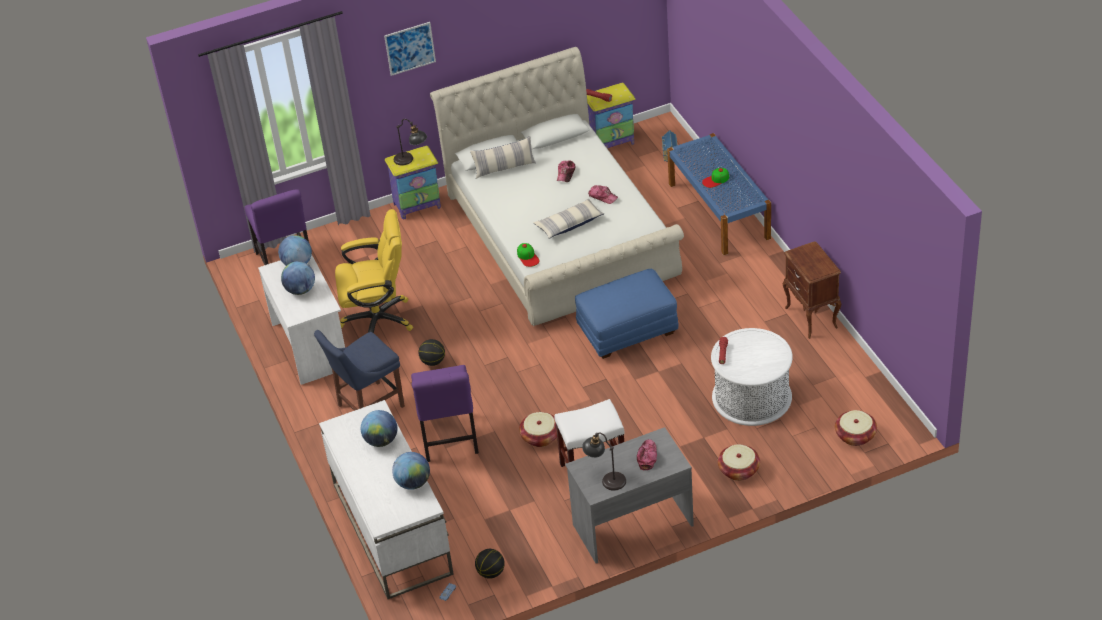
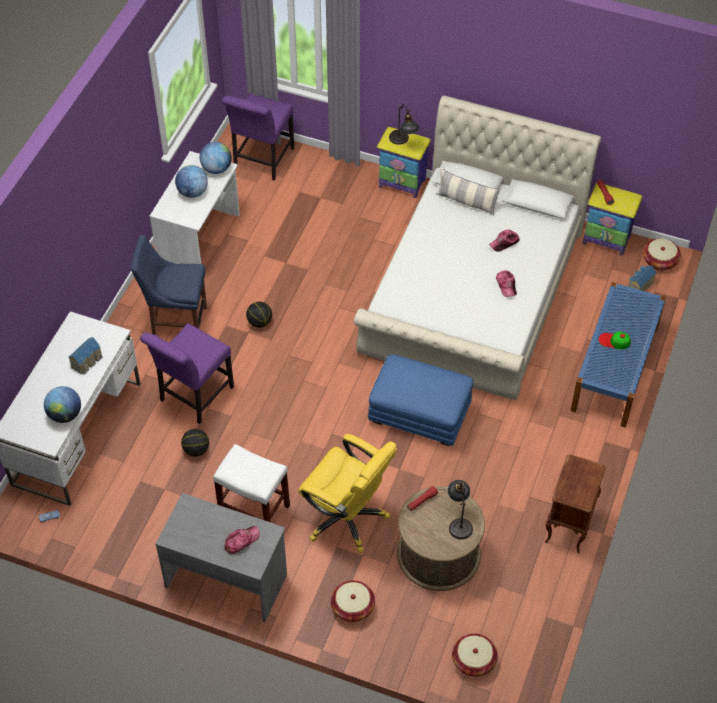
camera: 40 degrees right, 10 degrees up
(377, 320) = (265, 256): yellow office chair -> yellow office chair (346, 517)
(381, 441) = (88, 361): globe -> toy house
(410, 48) = (434, 46): picture -> none
(490, 572) = (93, 527): basketball -> basketball (196, 450)
(528, 257) = (388, 293): cap -> none
(540, 437) = (254, 449): basket -> basket (659, 261)
(569, 224) = (453, 289): pillow -> none
(605, 477) = (193, 530): grey table lamp -> grey table lamp (458, 519)
(751, 397) = (438, 553): white coffee table -> brown coffee table

